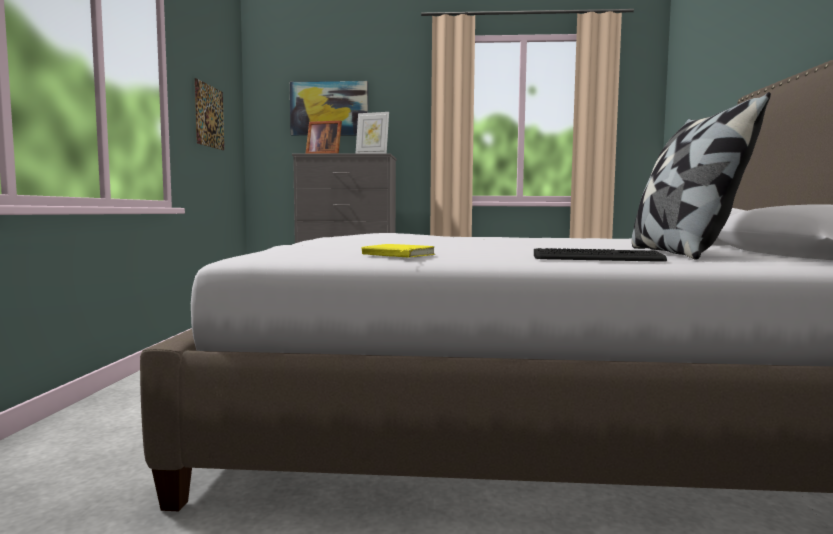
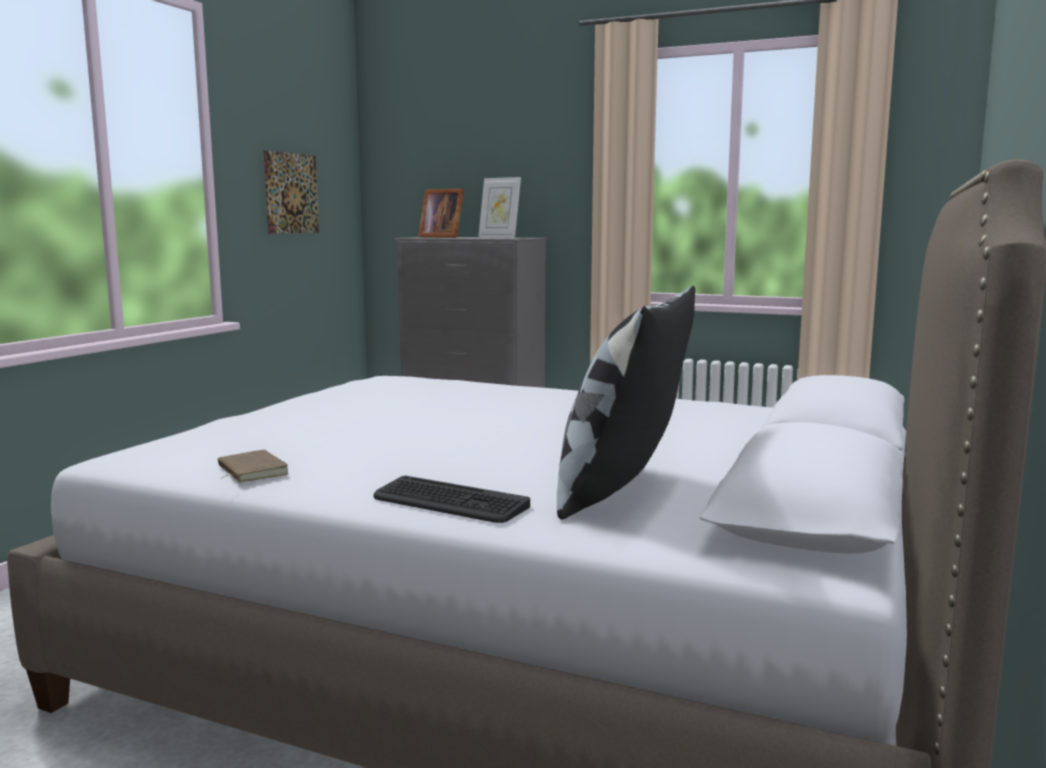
camera: 20 degrees right, 5 degrees up
(329, 109) = (463, 165): picture -> none
(396, 255) = (250, 471): yellow book -> brown book

